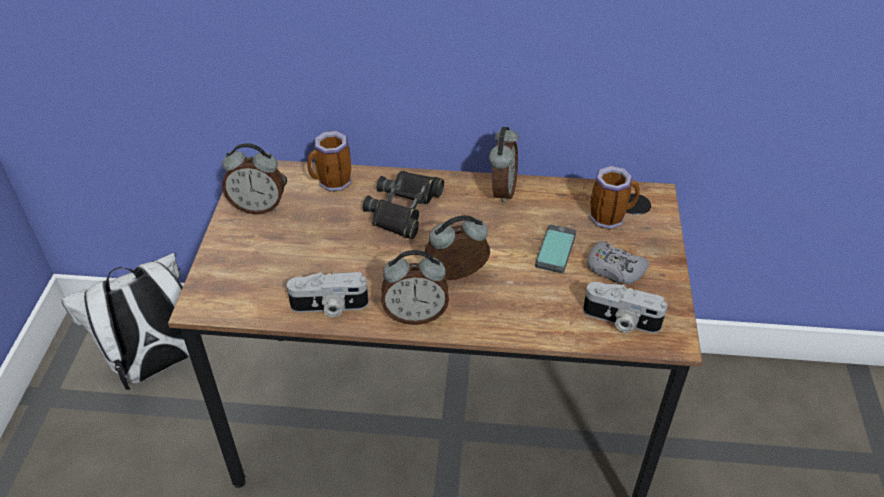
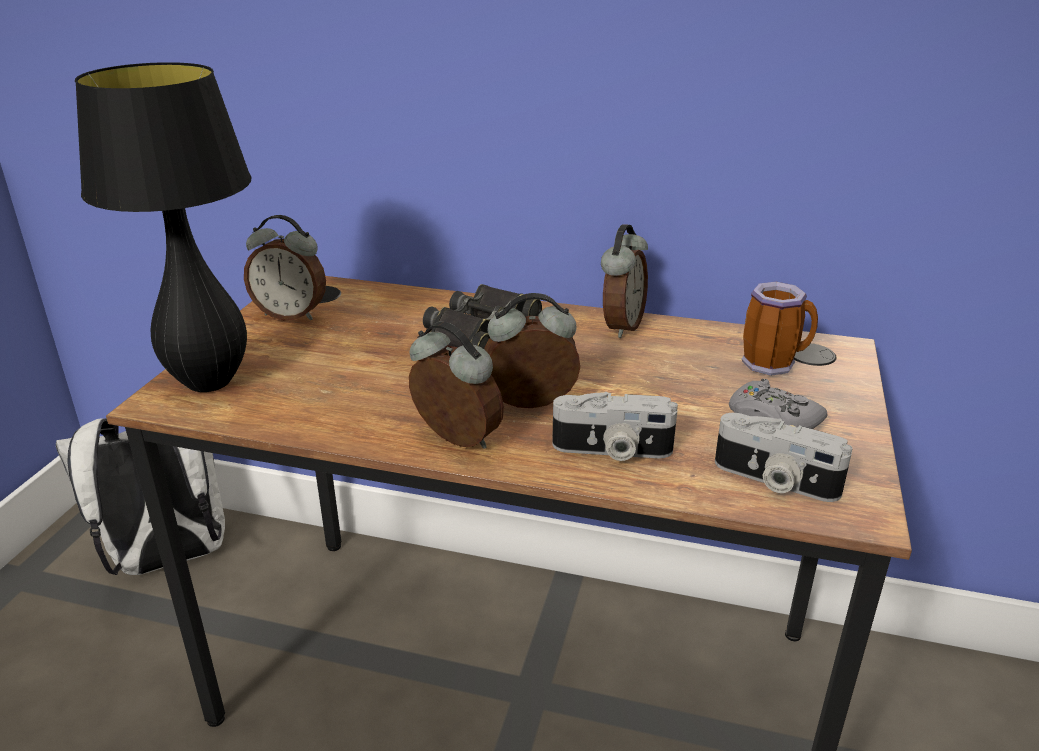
camera: 10 degrees right, 15 degrees down
(227, 283) = (208, 382): none -> black table lamp
(329, 307) = (334, 420): camera -> camera (612, 451)
(332, 183) = (396, 302): mug -> none
(415, 315) = (455, 441): alarm clock -> alarm clock turned 150 degrees counterclockwise
(555, 249) = (684, 390): phone -> none

